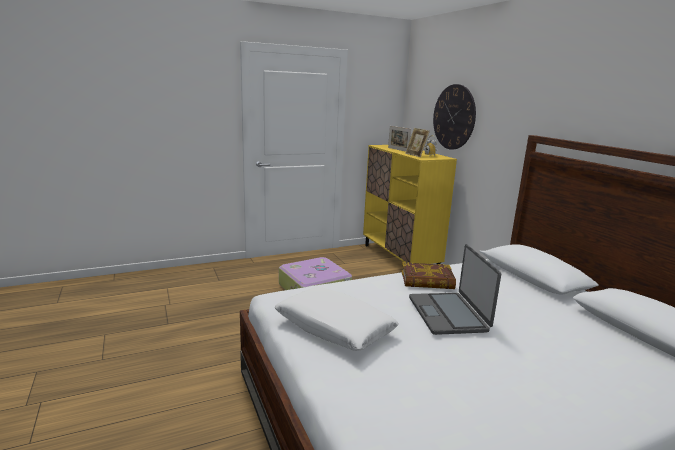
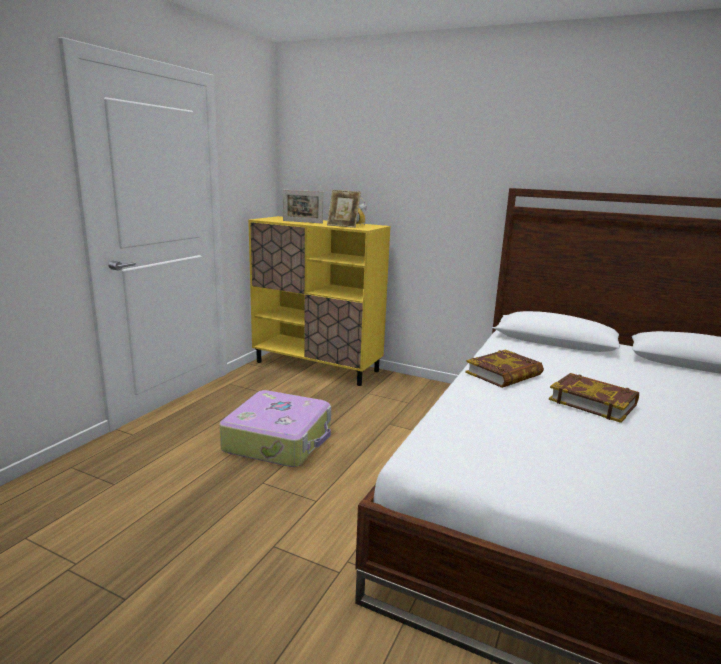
camera: 40 degrees left, 0 degrees up
(334, 328) = (553, 466): white pillow -> none
(448, 314) = (592, 402): laptop -> book
(454, 117) = (376, 174): wall clock -> none

